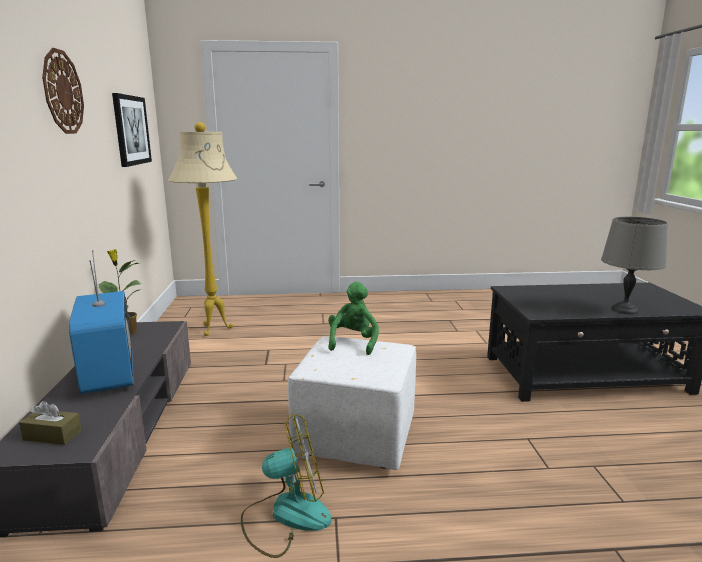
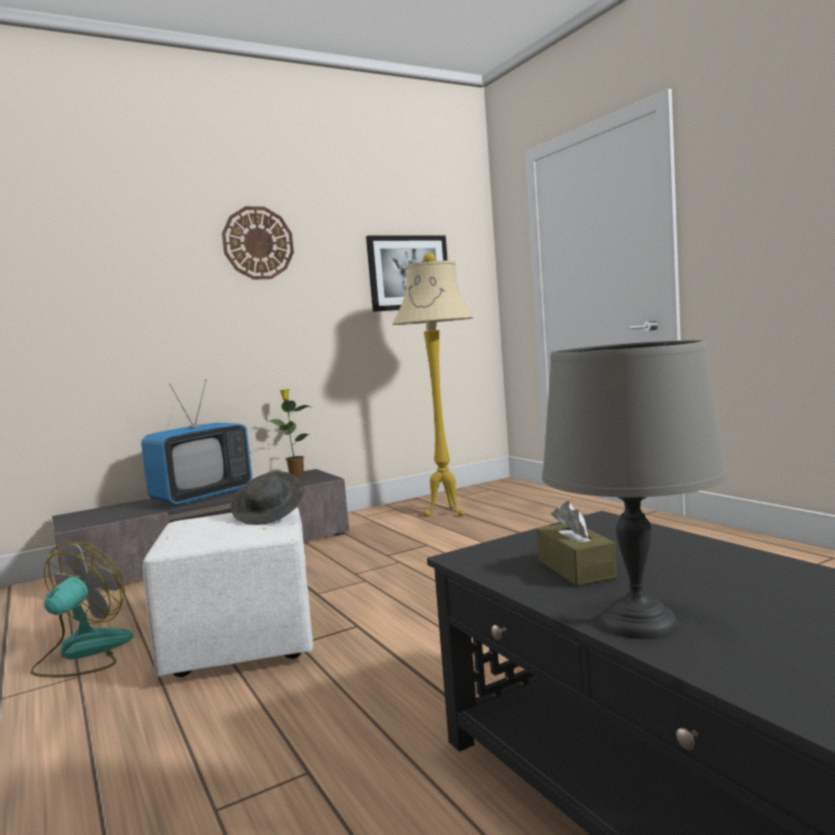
camera: 65 degrees right, 10 degrees down
(52, 435) = (94, 515): brown tissue box -> brown tissue box (575, 569)
(286, 515) = (82, 653): fan -> fan turned 120 degrees counterclockwise
(353, 342) = (270, 515): green plush toy -> grey hat

